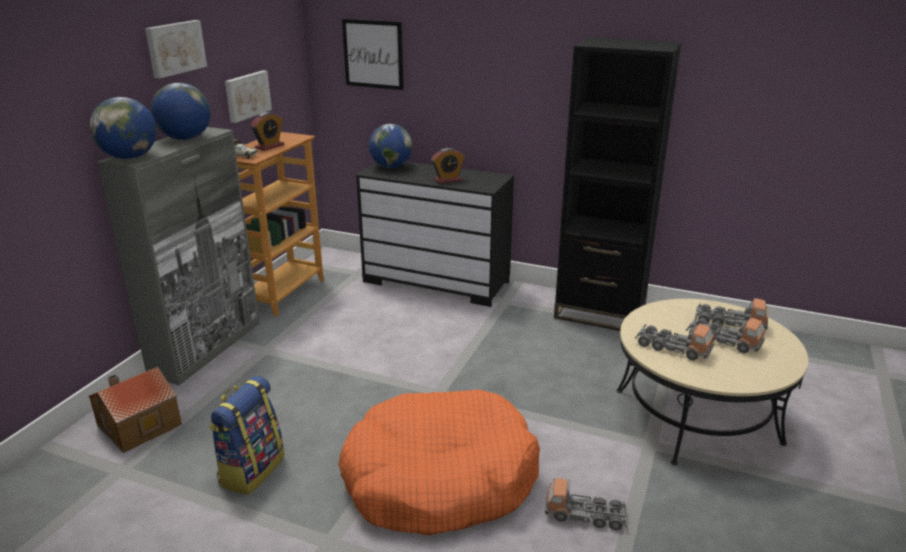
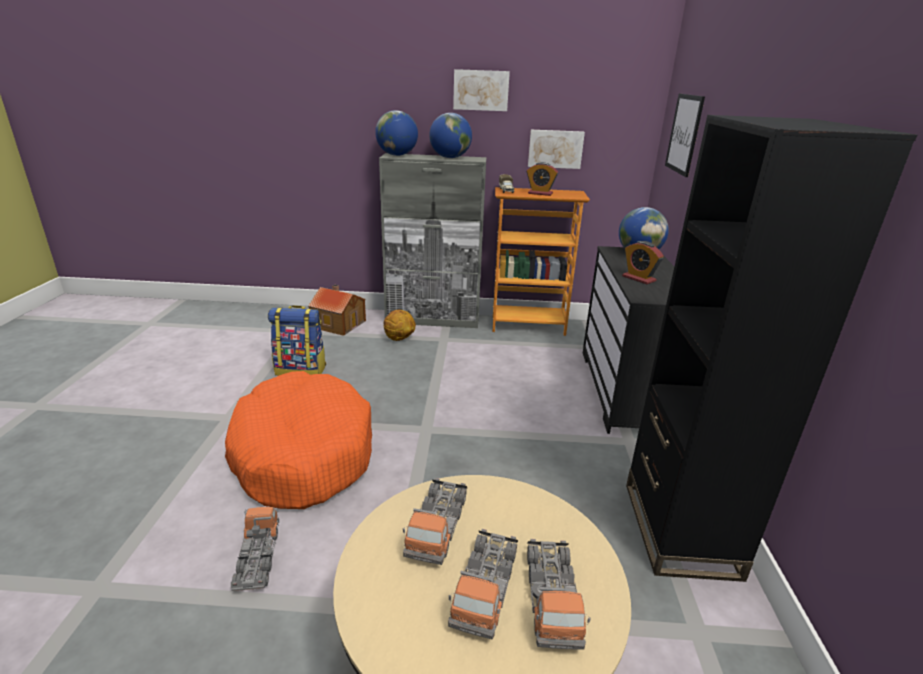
camera: 70 degrees right, 0 degrees up
(235, 380) = (399, 339): none -> basketball

